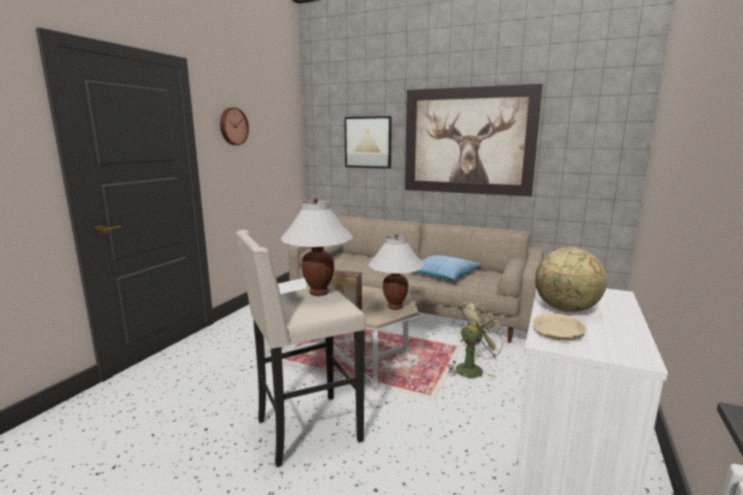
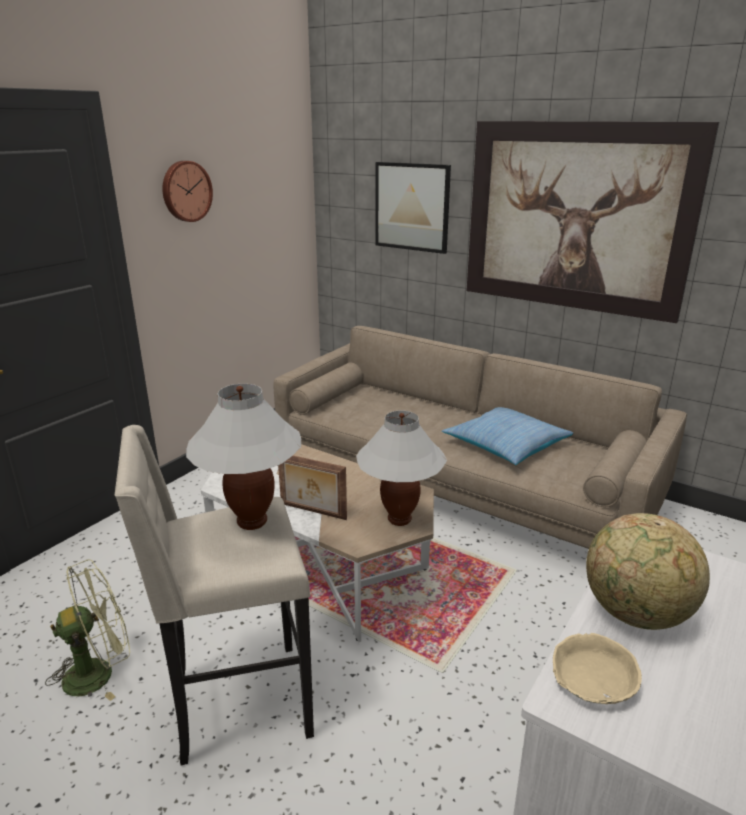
camera: 10 degrees right, 10 degrees up
(472, 368) = (519, 618): green fan -> green fan (99, 672)

